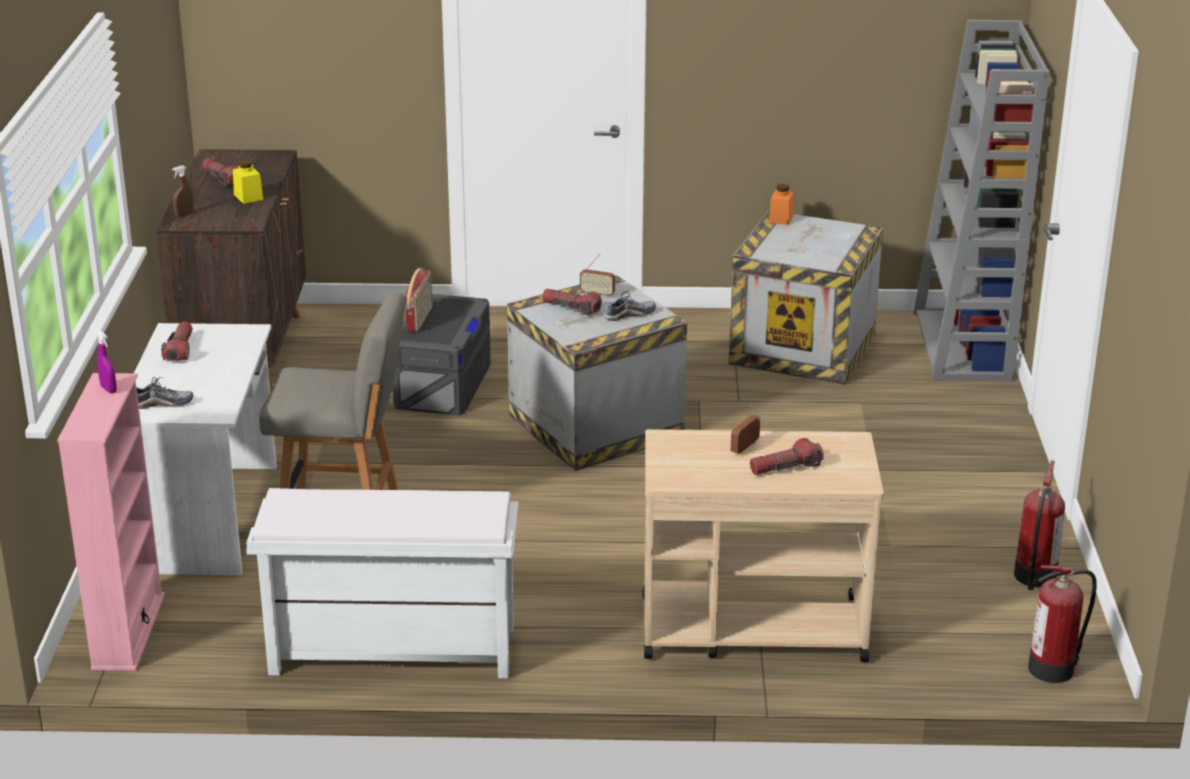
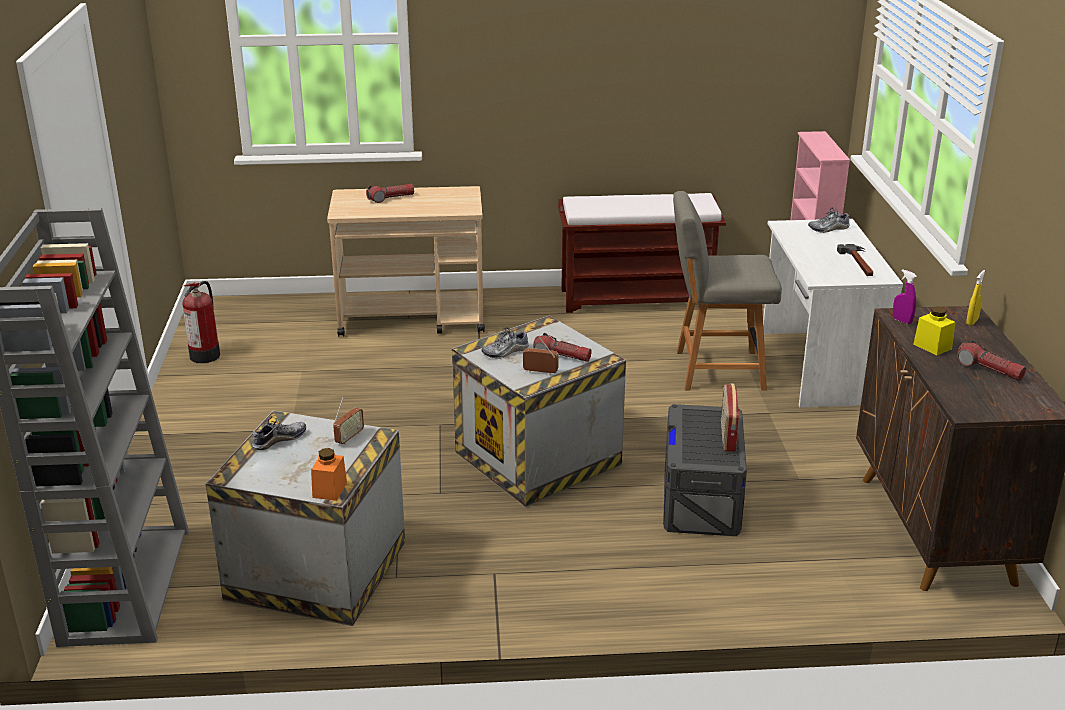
camera: 175 degrees right, 0 degrees up
(108, 389) = (826, 151): purple spray bottle -> purple spray bottle (902, 321)
(180, 350) = (859, 263): flashlight -> hammer
(184, 215) = (972, 322): brown spray bottle -> yellow spray bottle
(390, 652) = (637, 298): white bench -> brown bench
(745, 448) = (415, 207): radio -> radio (349, 438)
(835, 251) = (279, 440): none -> shoe
(1053, 668) = (228, 307): fire extinguisher -> none

